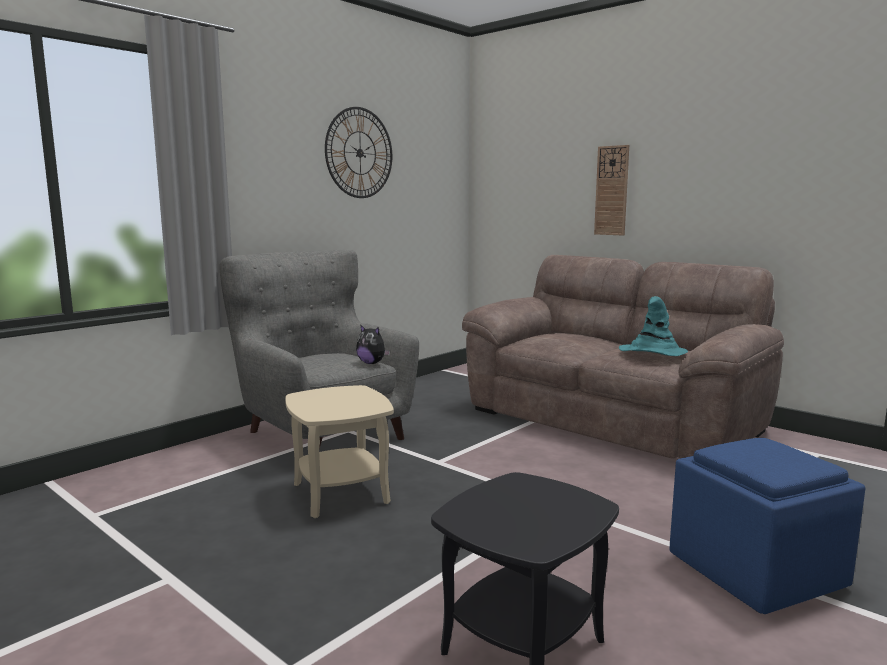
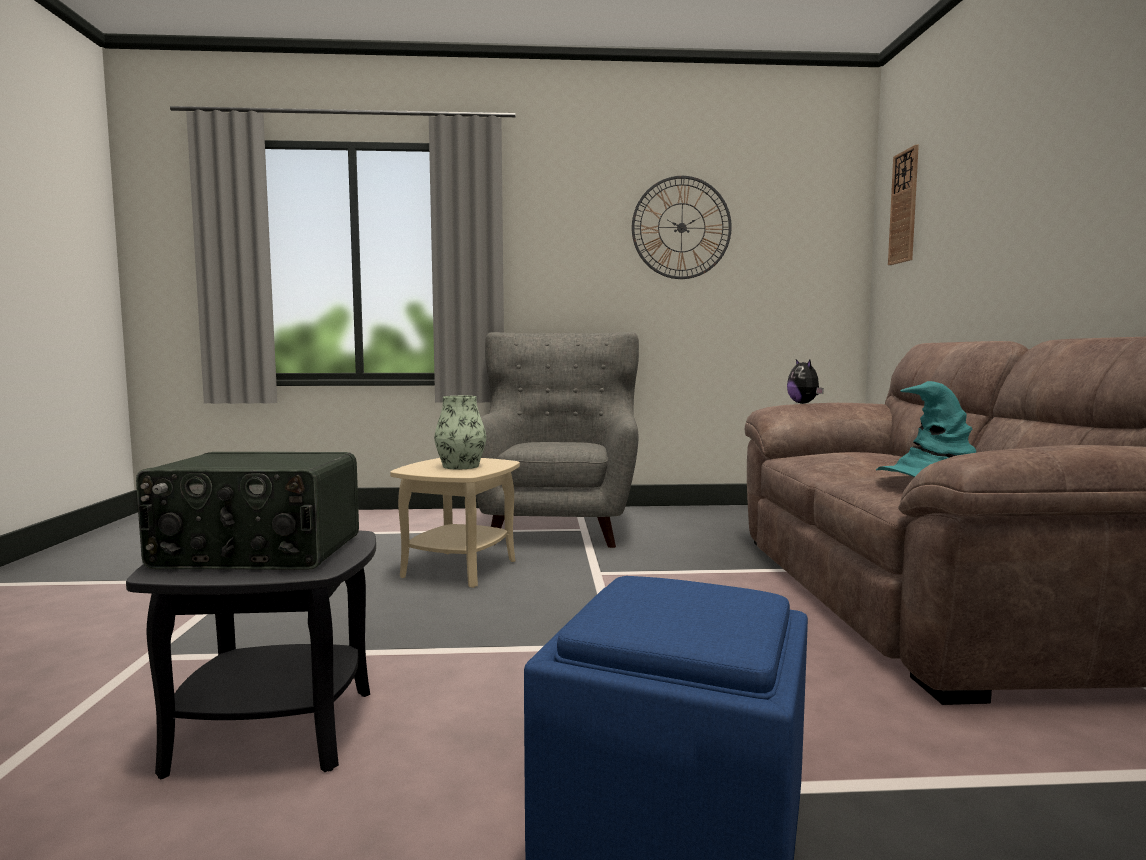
camera: 45 degrees right, 5 degrees down
(343, 401) = (461, 466): none -> vase
(372, 363) = (581, 450): plush toy -> plush toy (804, 403)
(524, 512) = (257, 553): none -> radio
(611, 190) = (1019, 235): wall clock -> wall clock (904, 207)

